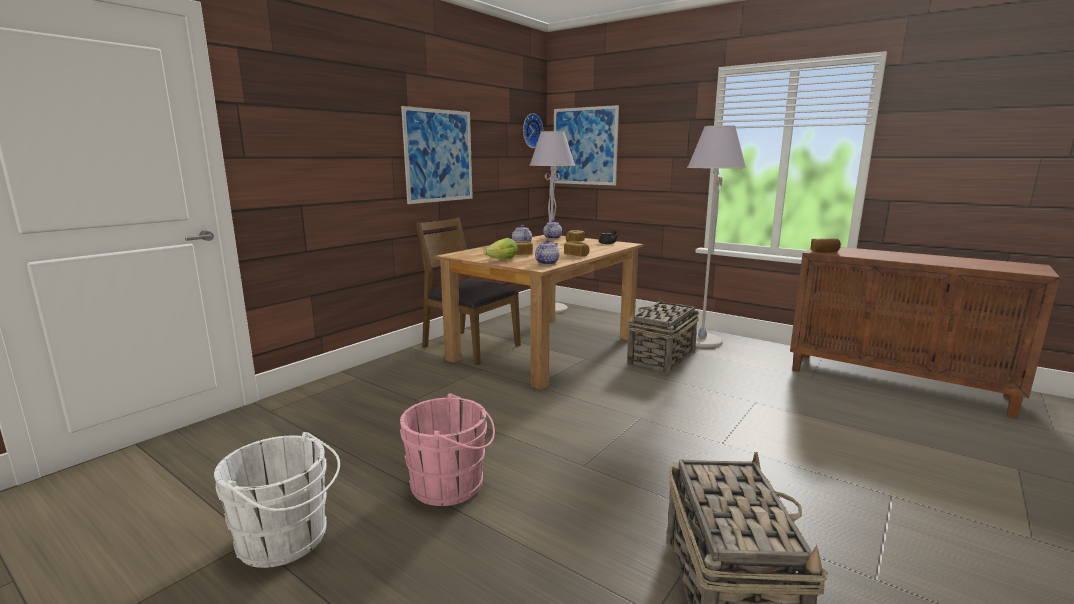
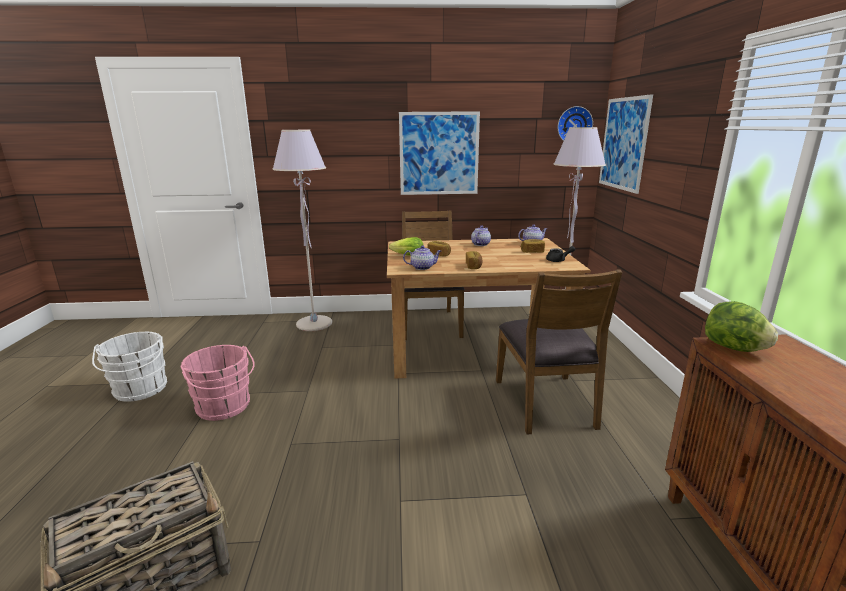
camera: 50 degrees right, 5 degrees up
(661, 358) = (546, 403): basket -> brown chair
(701, 341) = (638, 408): grey floor lamp -> grey floor lamp (314, 324)
(824, 252) = (733, 348): bread -> lettuce

